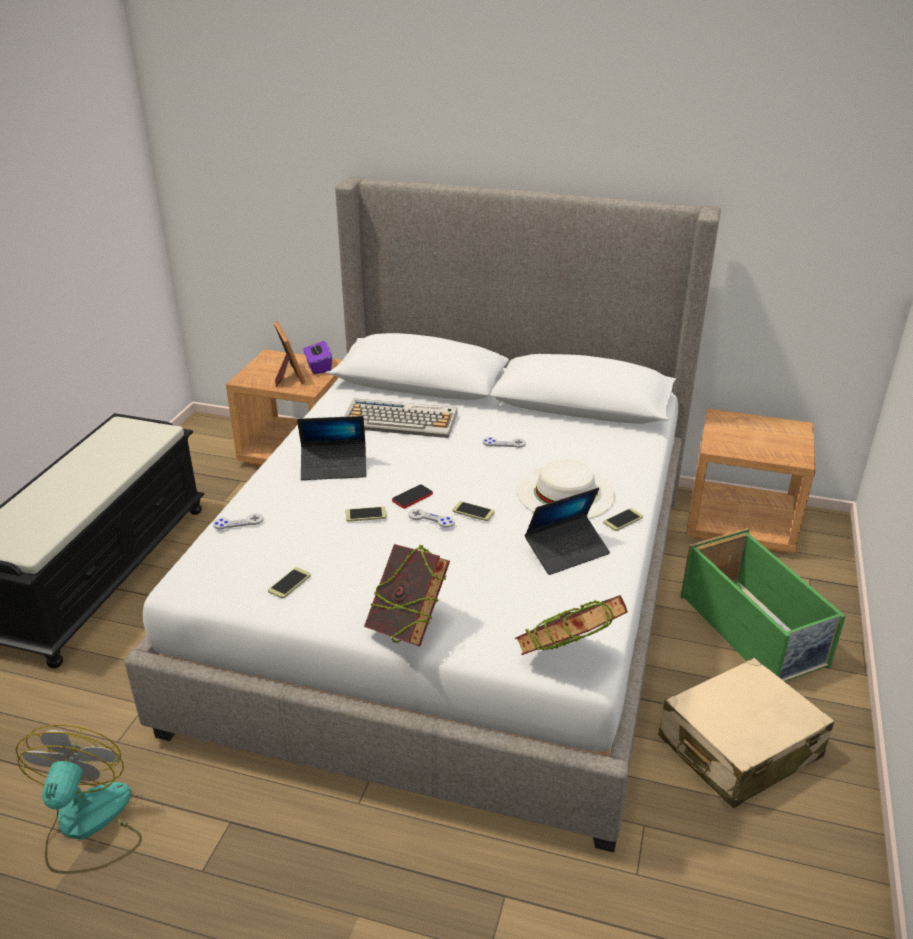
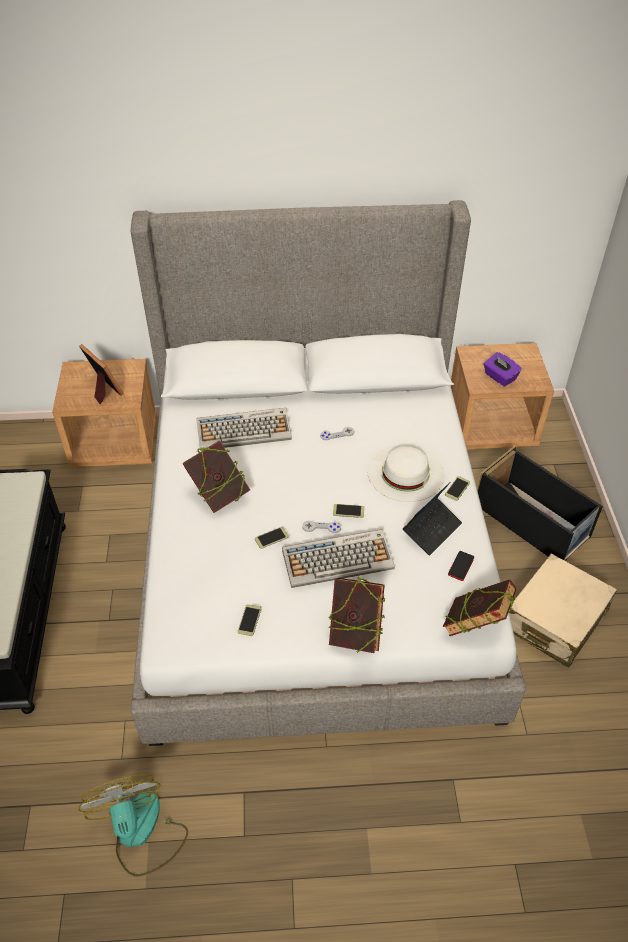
camera: 20 degrees left, 15 degrees up
(238, 522) = (175, 573): grey game controller -> none
(318, 367) = (124, 372): purple tissue box -> purple tissue box (499, 377)
(334, 467) = (219, 495): laptop -> book
(412, 497) = (296, 509): phone -> phone (461, 566)
(432, 551) = (338, 558): none -> keyboard
(753, 631) = (532, 521): green storage box -> black storage box

